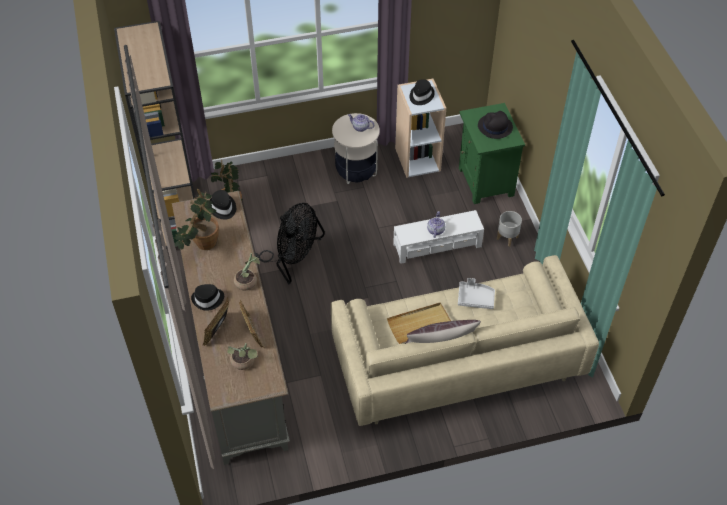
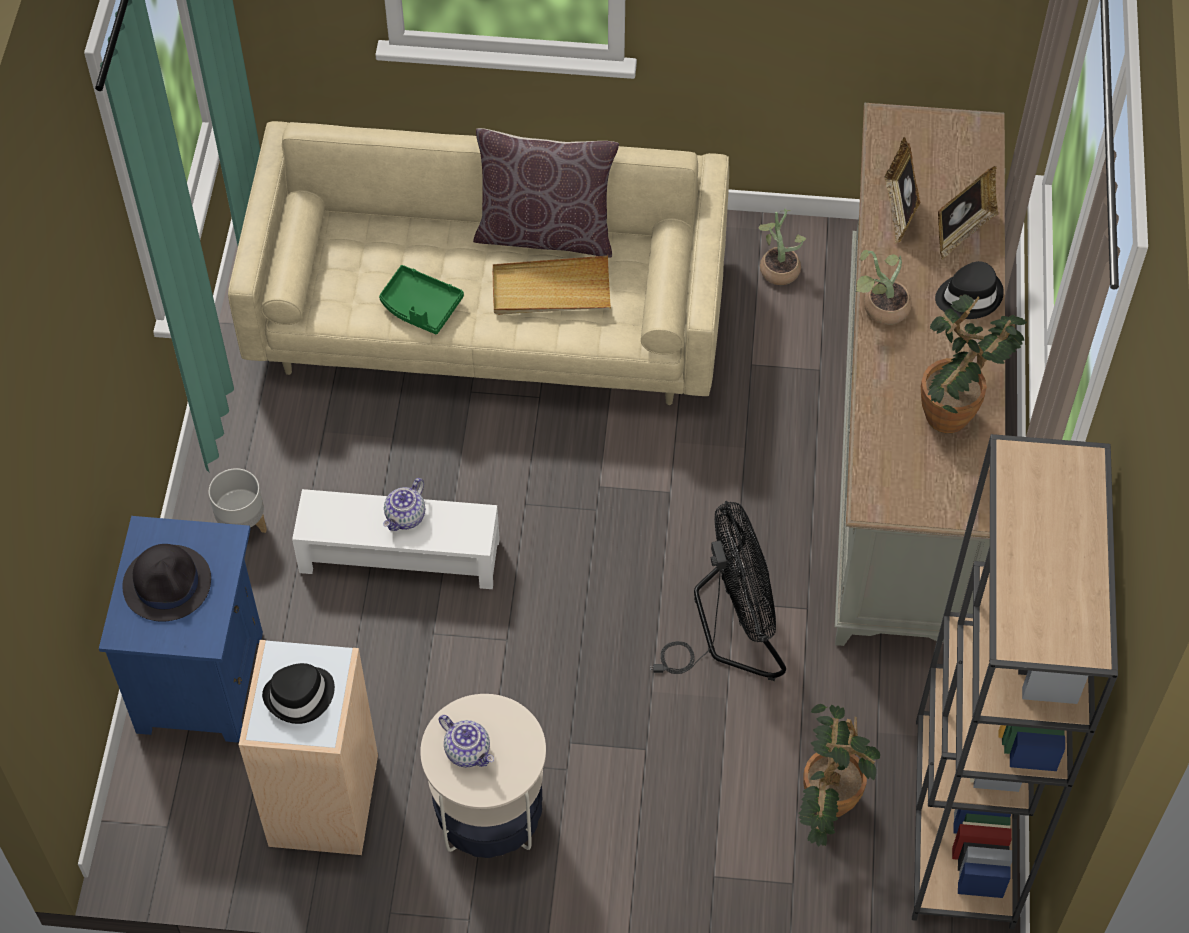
camera: 160 degrees left, 5 degrees up
(222, 208) = (893, 487): black hat -> none
(244, 363) = (927, 166): potted plant -> potted plant (778, 267)
(292, 257) = (726, 626): black fan -> black fan turned 120 degrees clockwise
(475, 298) = (420, 307): grey tray -> green tray
(484, 182) = (204, 680): green nightstand -> blue nightstand

